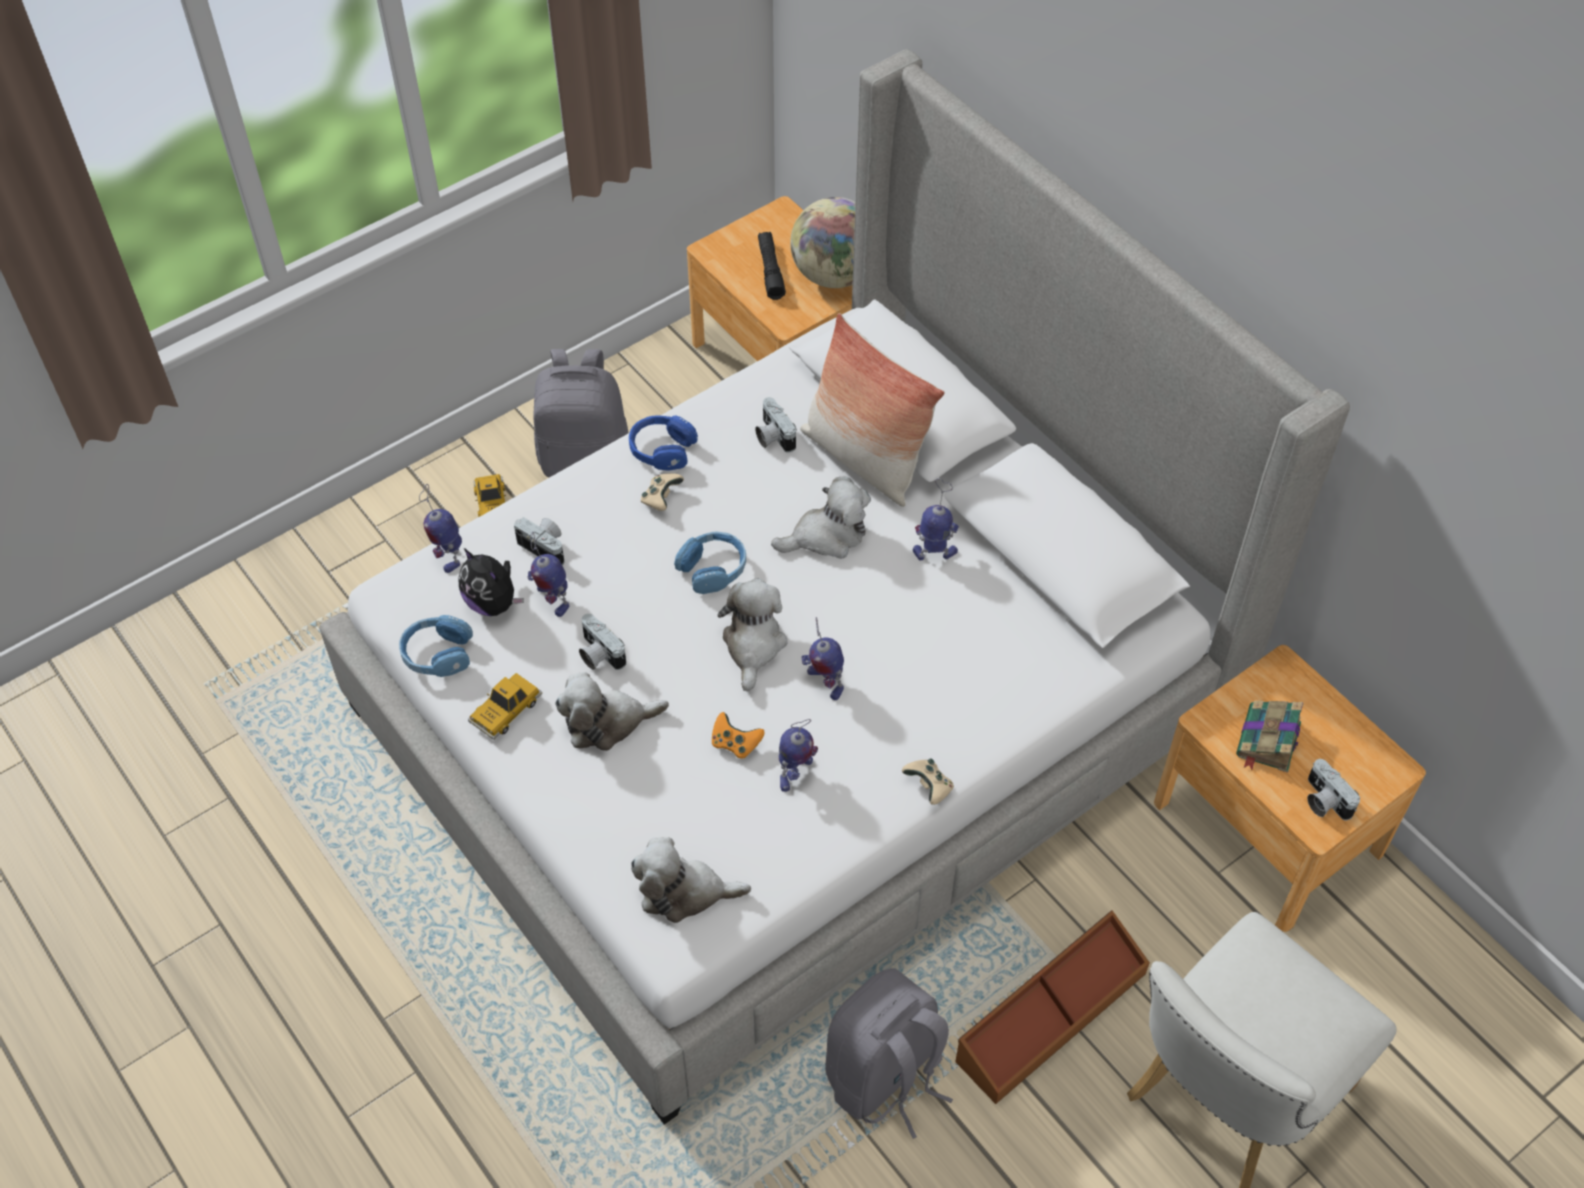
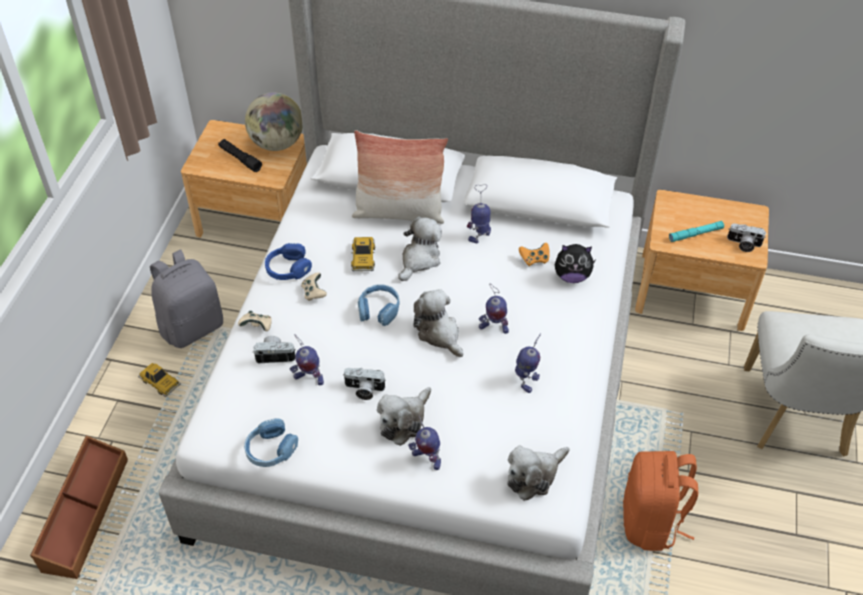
camera: 40 degrees left, 5 degrees down
(448, 554) = (221, 394): toy robot -> toy robot (426, 459)
(493, 603) = (276, 402): plush toy -> plush toy (572, 276)
(506, 710) = (342, 452): toy car -> toy car (363, 258)
(735, 743) = (481, 386): orange game controller -> orange game controller (534, 259)
(772, 436) = (341, 229): camera -> none
(885, 1077) = (651, 522): grey backpack -> orange backpack
(929, 787) = (594, 343): beige game controller -> beige game controller (257, 326)
(1049, 1015) = (690, 437): brown storage box -> brown storage box (84, 513)
(1267, 741) = (695, 234): book -> turquoise flashlight

